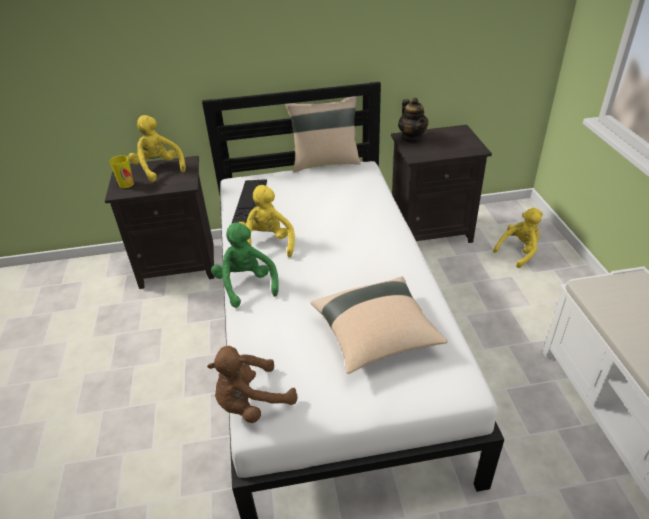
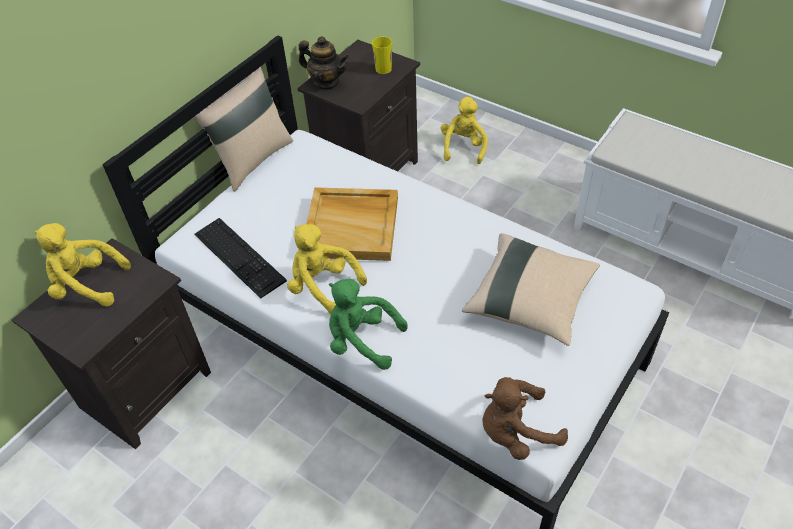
camera: 45 degrees left, 10 degrees up
(126, 184) = (75, 330): cup -> cup (383, 69)
(251, 403) = (516, 432): brown plush toy -> brown plush toy turned 60 degrees clockwise
(327, 223) = (352, 226): none -> beige tray

